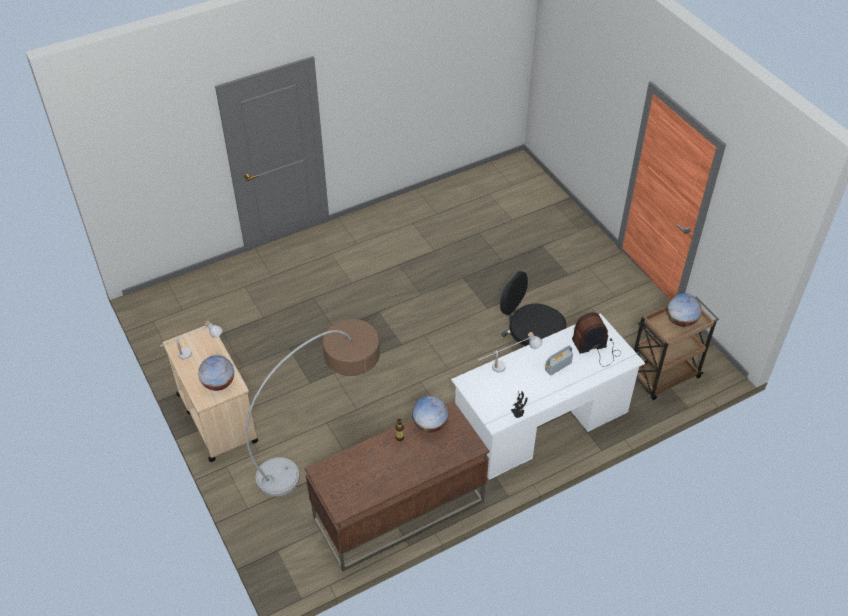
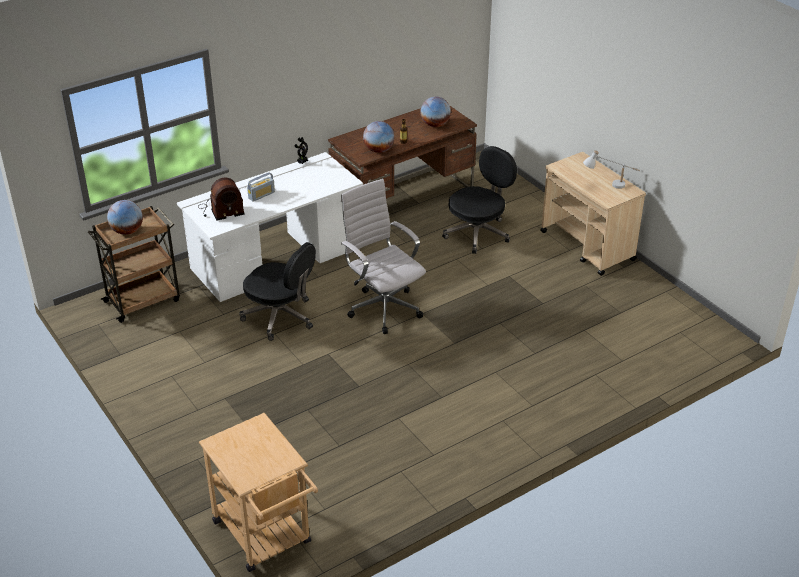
camera: 175 degrees right, 10 degrees down
(219, 384) = (574, 168): globe -> globe (435, 125)
(325, 445) = (478, 233): floor lamp -> black office chair
(436, 353) = (383, 307): none -> white office chair
(508, 365) = (309, 193): white table lamp -> none
(526, 180) = (266, 537): none -> beige cart

